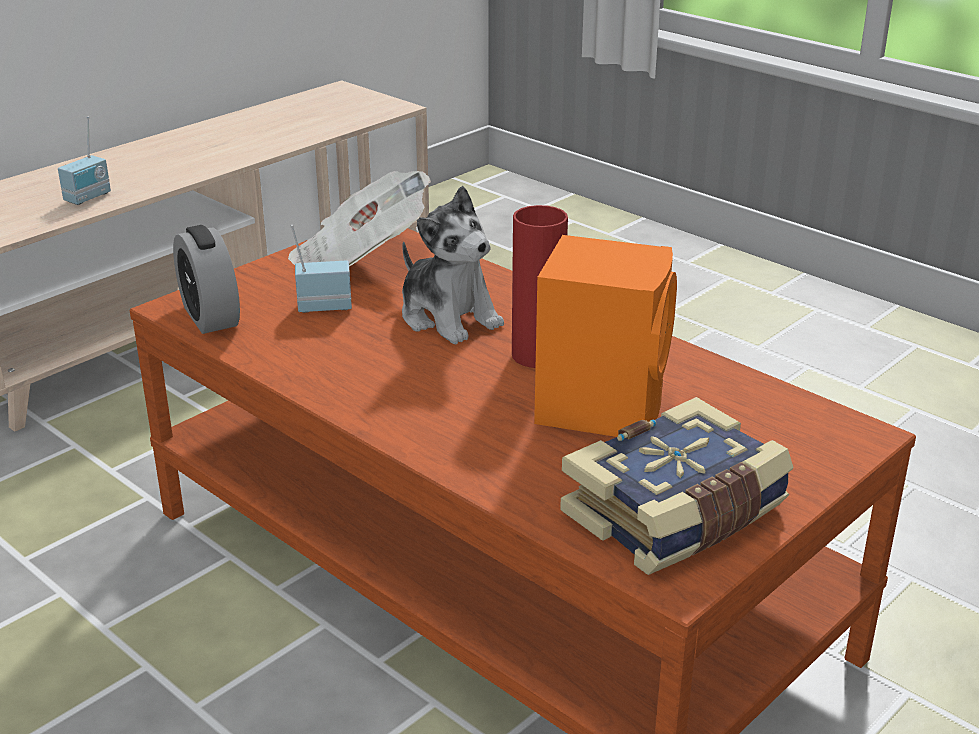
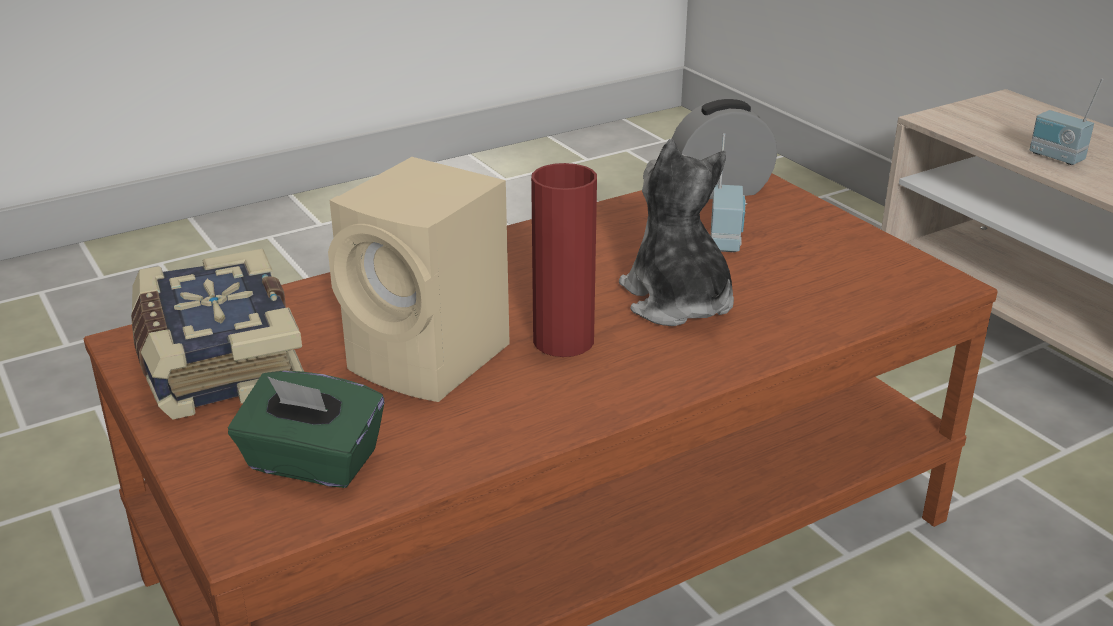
camera: 105 degrees right, 0 degrees up
(360, 258) = (850, 268): newspaper -> none
(449, 317) = (677, 302): plush toy -> plush toy turned 90 degrees clockwise
(602, 406) = (432, 360): orange speaker -> beige speaker
(772, 427) = (312, 463): none -> green tissue box

